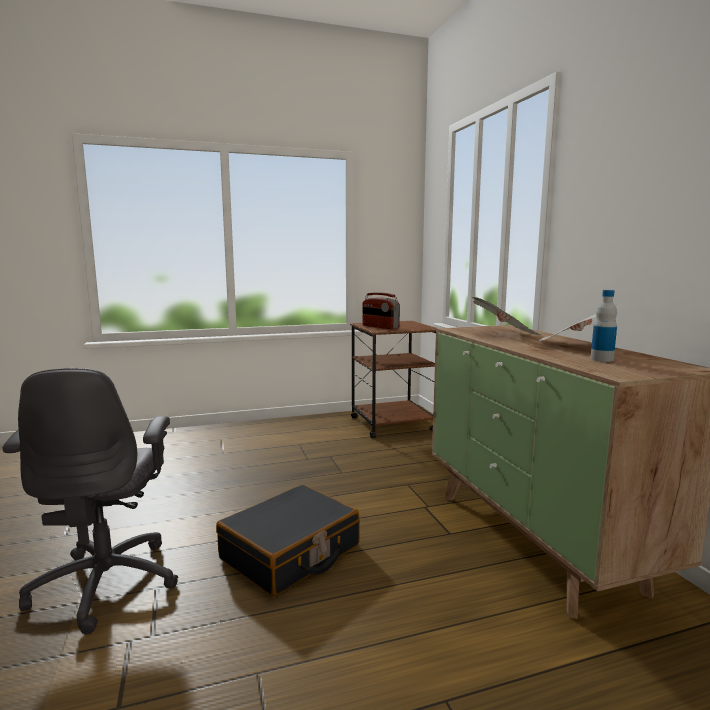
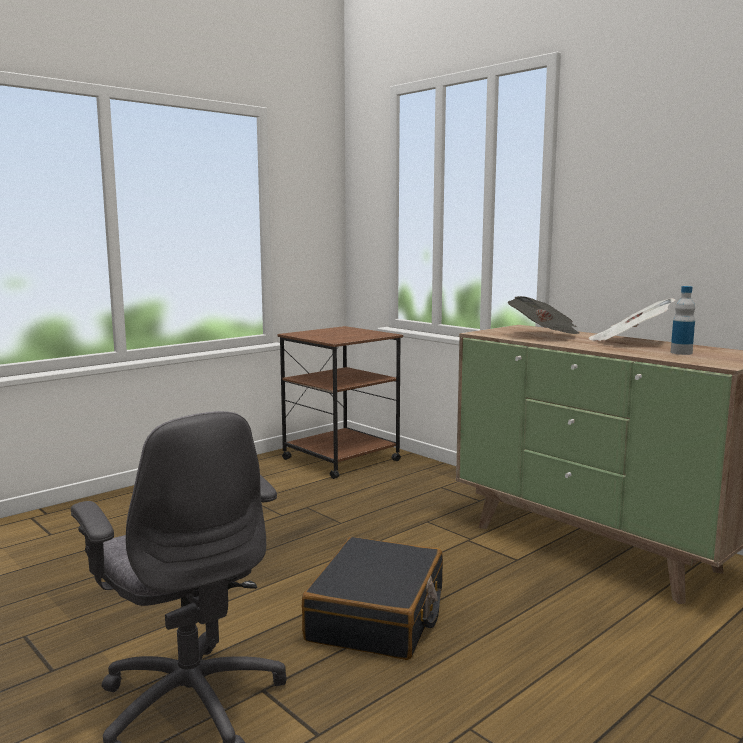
camera: 25 degrees left, 0 degrees up
(380, 327) = (327, 336): radio -> none

